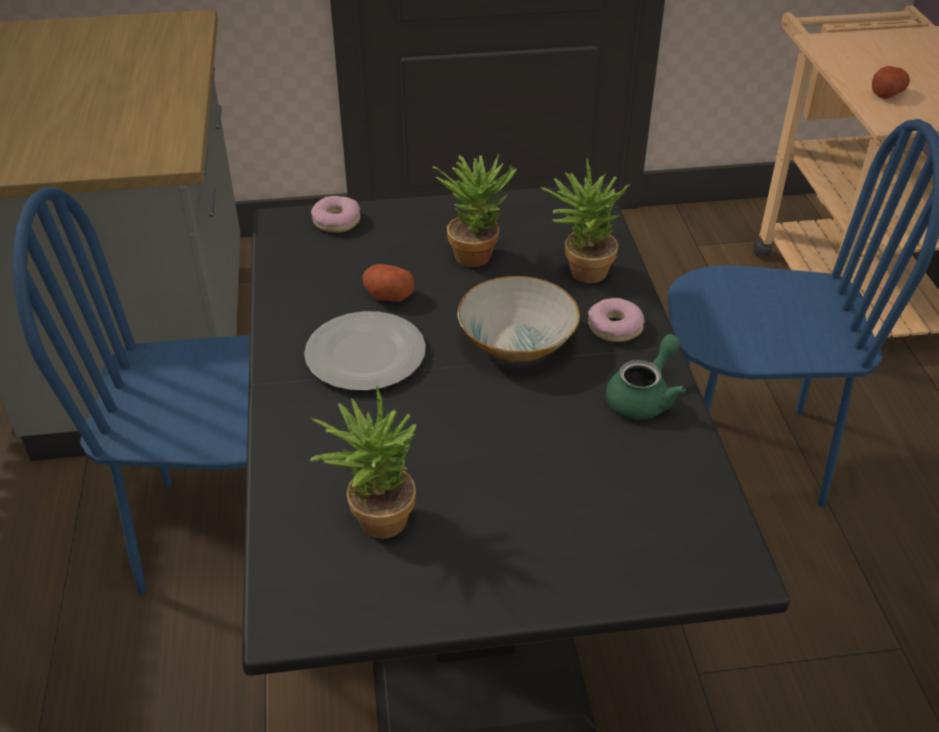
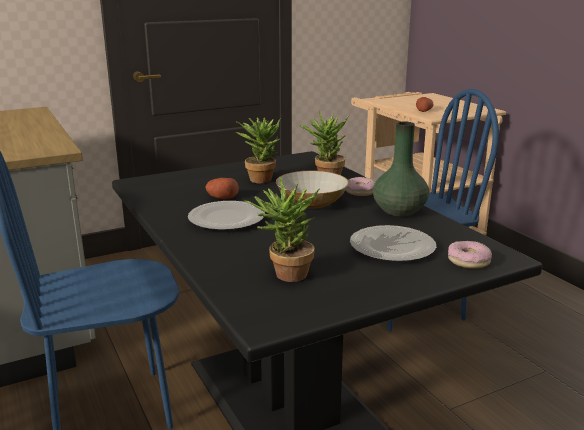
camera: 20 degrees left, 20 degrees down
(337, 221) = (169, 178): donut -> donut (468, 261)
(573, 492) = (393, 246): none -> plate
(644, 397) = (398, 210): green teapot -> green vase

